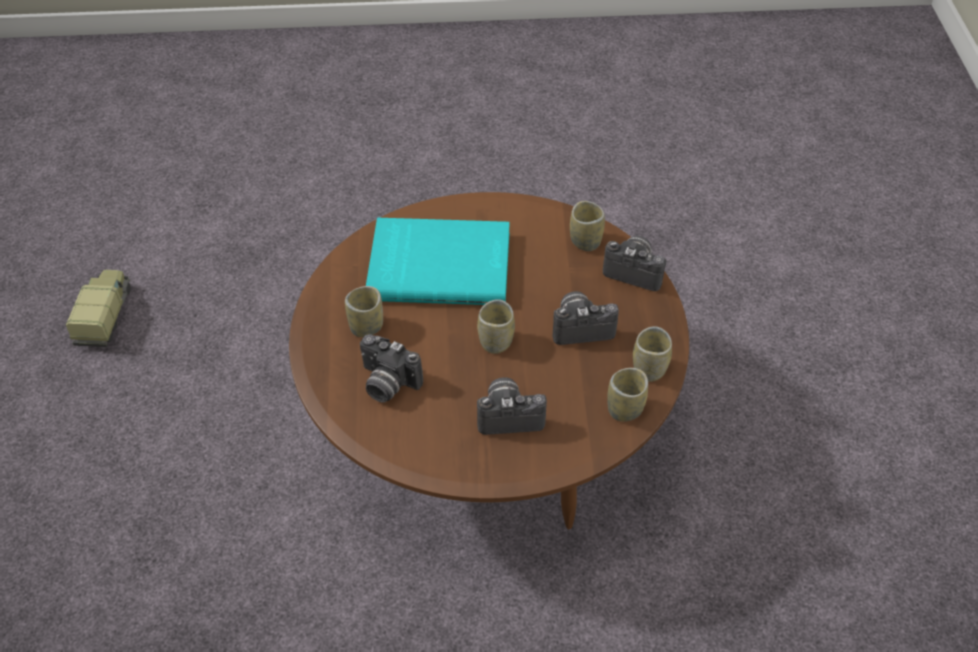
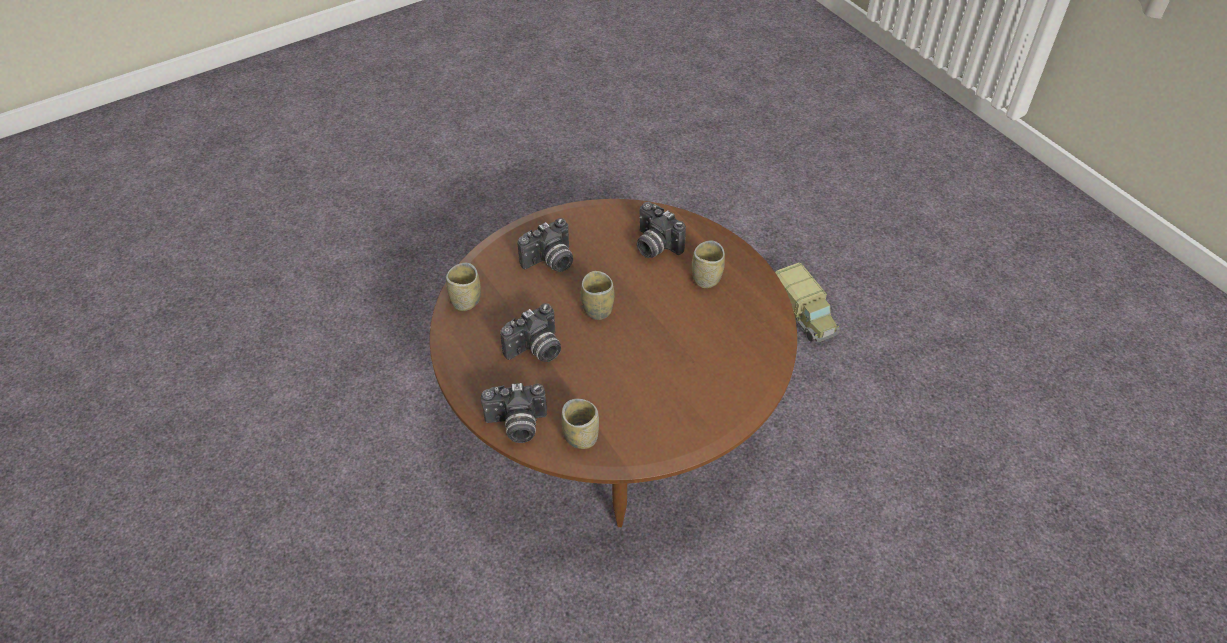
camera: 150 degrees right, 0 degrees up
(105, 316) = (998, 361): toy truck -> toy truck (804, 314)
(386, 384) = (654, 246): camera -> camera turned 135 degrees counterclockwise
(440, 264) = (694, 354): turquoise book -> none
(649, 369) = (461, 339): cup -> none

